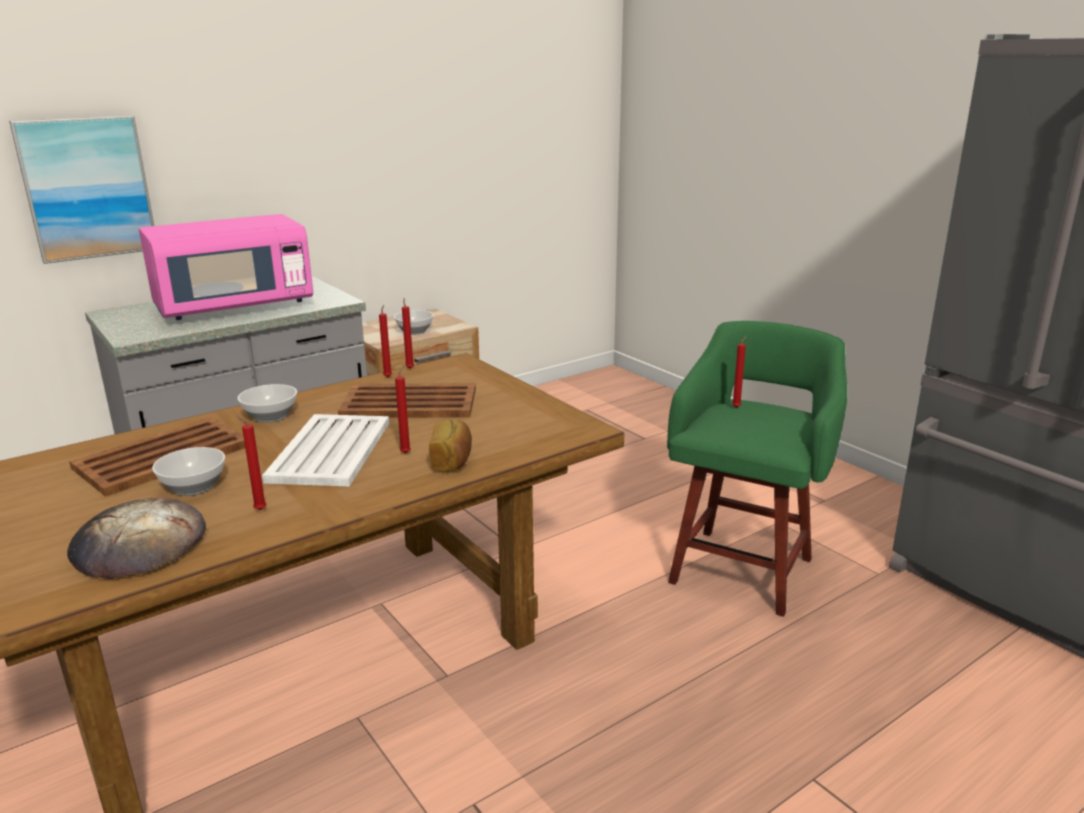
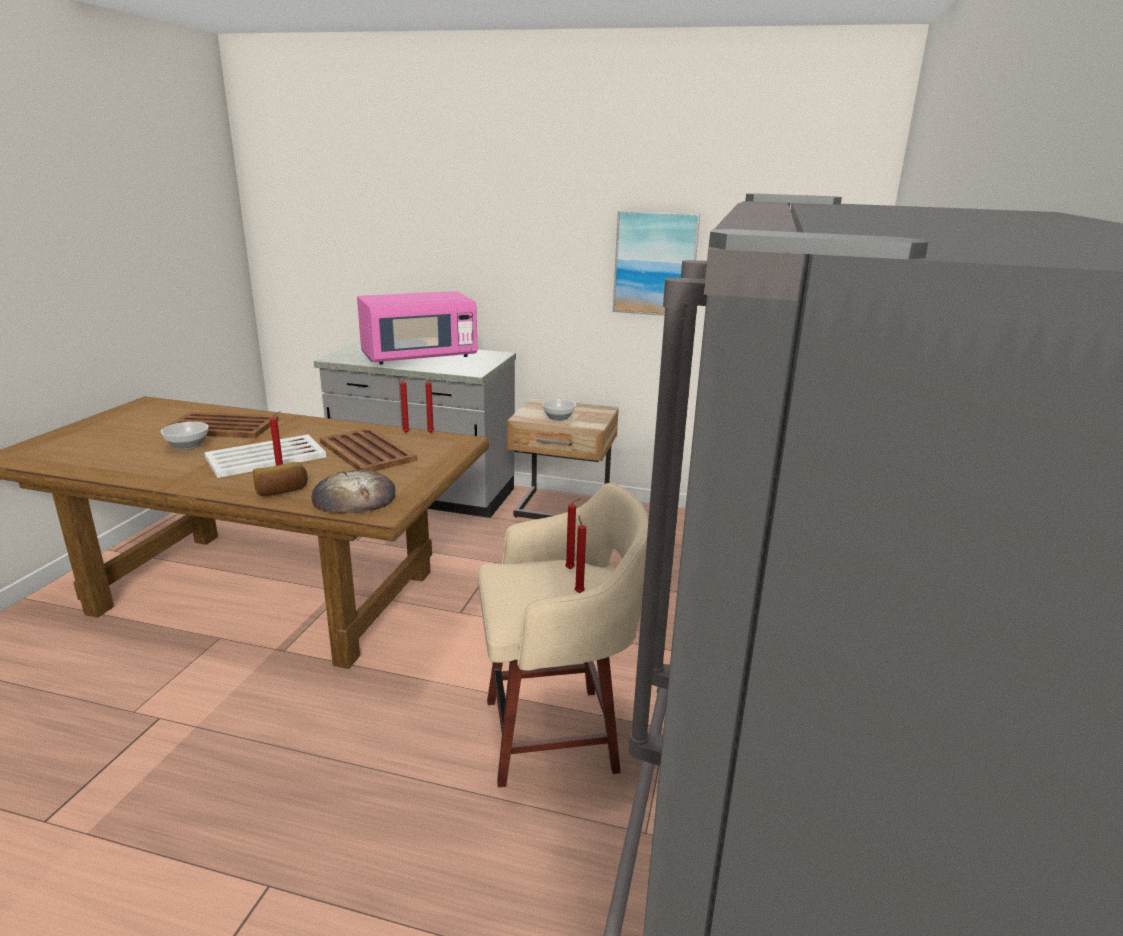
camera: 50 degrees right, 0 degrees up
(87, 188) = (378, 259): picture -> picture (655, 263)
(139, 545) = (109, 459): bread -> bread (354, 498)
(234, 307) = (419, 357): pink microwave -> pink microwave turned 45 degrees counterclockwise
(258, 509) = (168, 468): red candle -> red candle (578, 592)
(271, 416) = (304, 428): bowl -> none
(743, 567) = (556, 734): green stool -> beige stool

